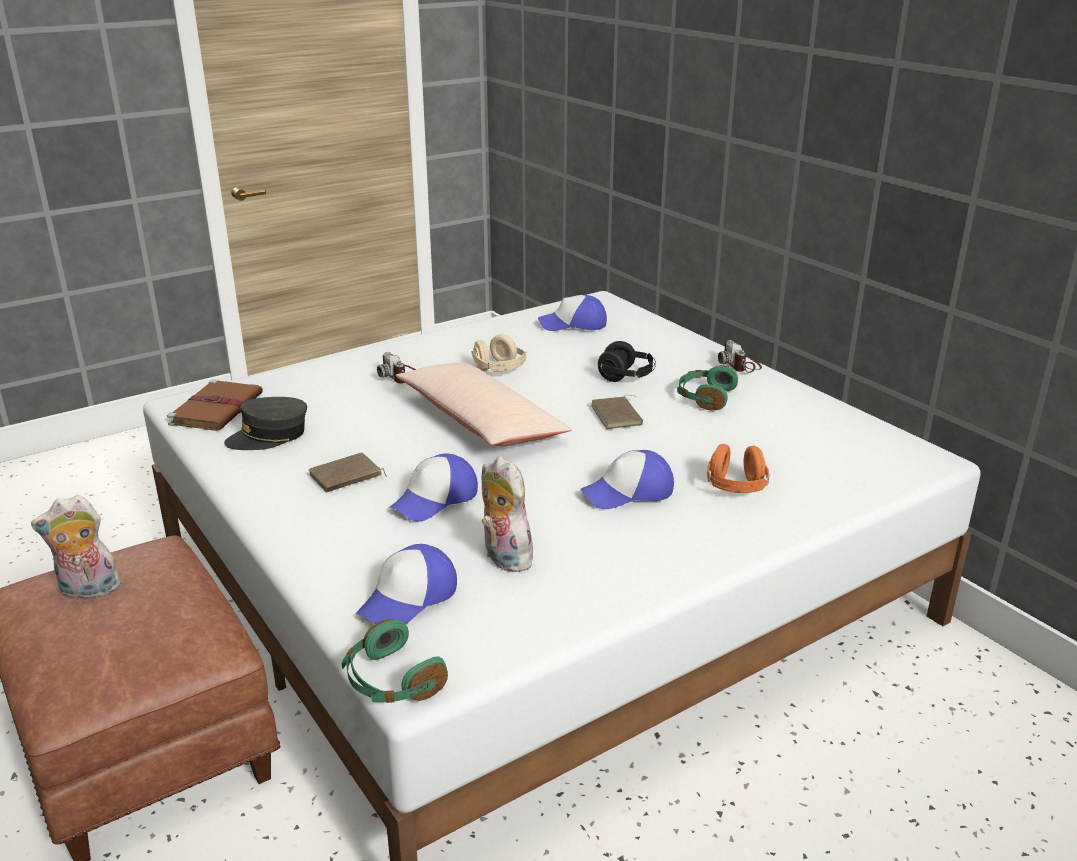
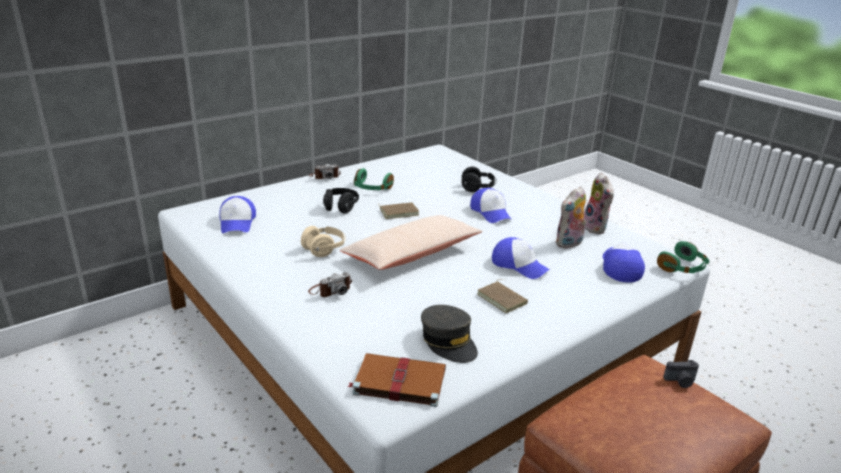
camera: 95 degrees left, 0 degrees up
(88, 591) = (642, 433): plush toy -> plush toy (596, 228)
(156, 655) = (680, 381): none -> camera
(409, 599) = (620, 267): cap -> cap turned 120 degrees counterclockwise
(736, 488) = (478, 188): orange headphones -> black headphones

